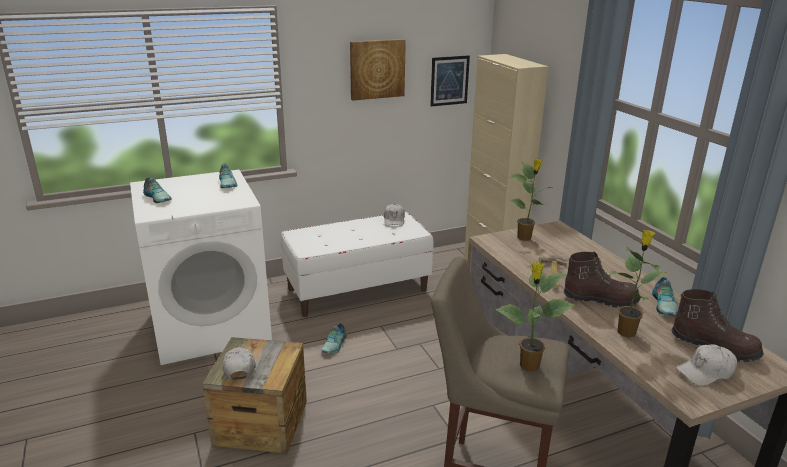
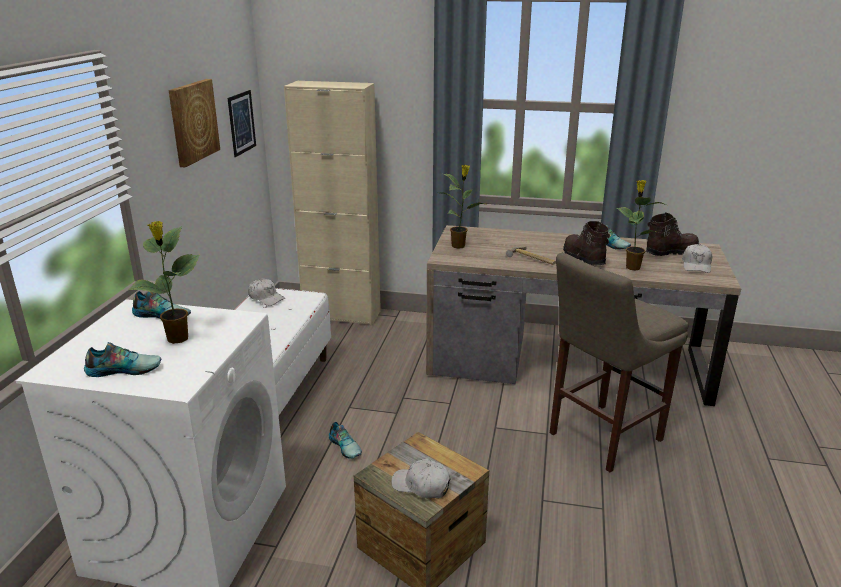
camera: 55 degrees left, 0 degrees up
(528, 366) = (643, 314): potted plant -> potted plant (177, 339)
(600, 299) = (583, 258): brown boot -> brown boot turned 60 degrees counterclockwise

